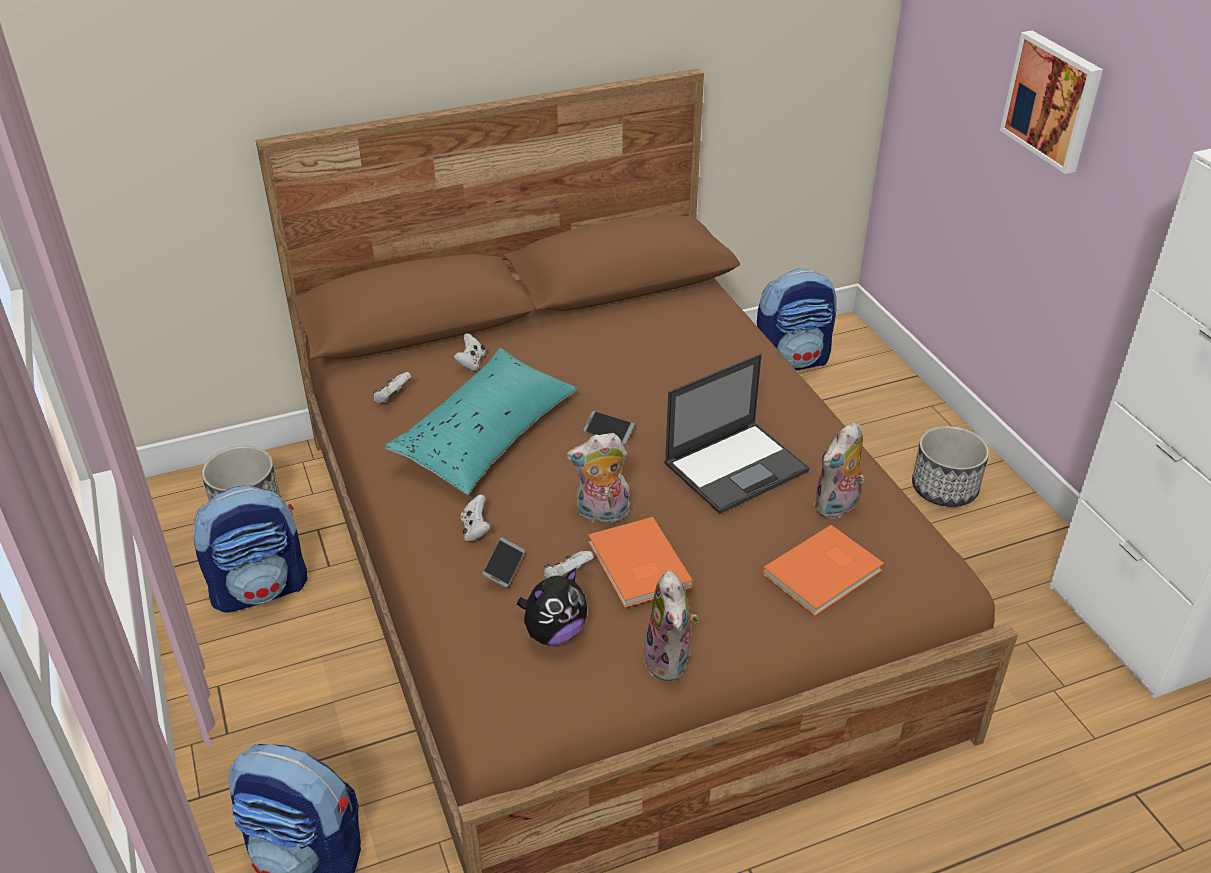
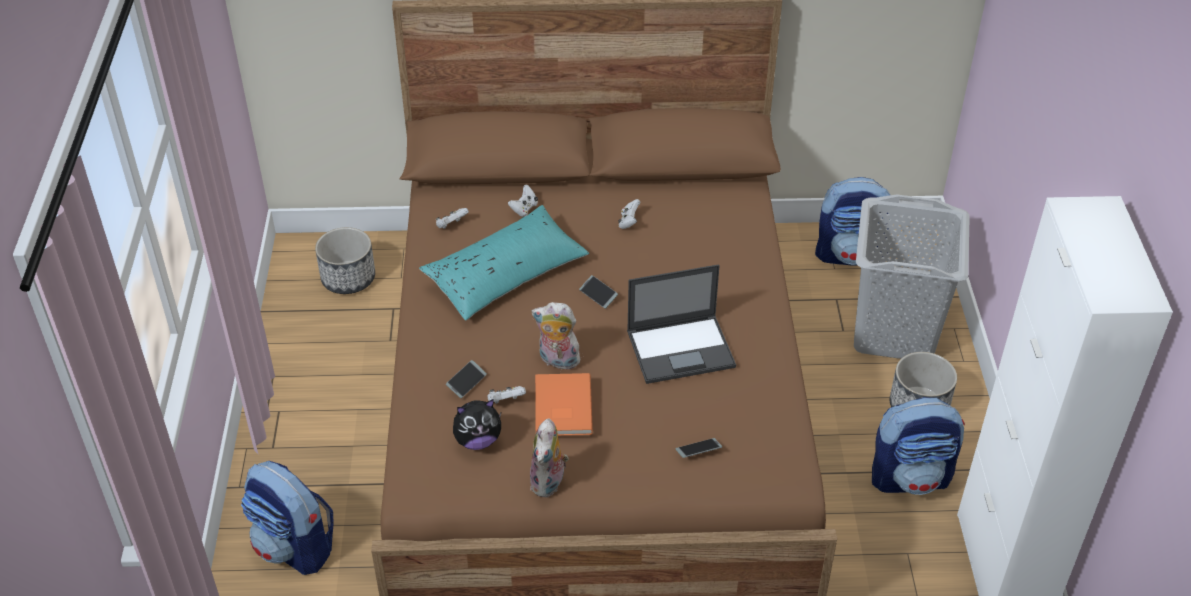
camera: 20 degrees right, 5 degrees up
(261, 589) = (334, 345): backpack -> backpack (911, 477)
(475, 529) = (462, 348): white game controller -> white game controller (628, 222)
(825, 573) = (698, 451): orange book -> phone
(837, 507) = (740, 402): plush toy -> none
(877, 422) = (895, 331): none -> grey laundry basket
(1053, 100) = (1047, 100): picture -> none

